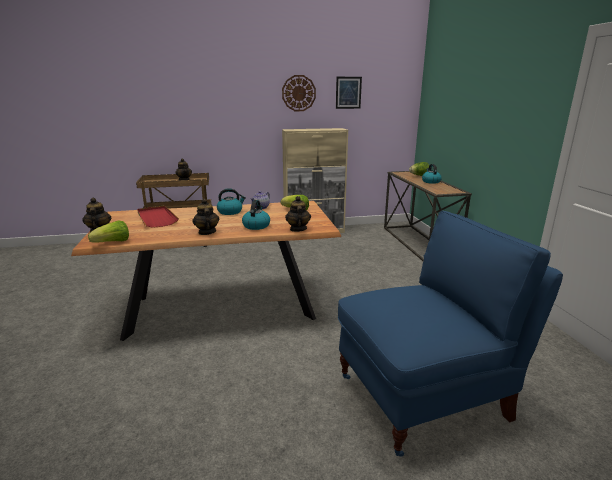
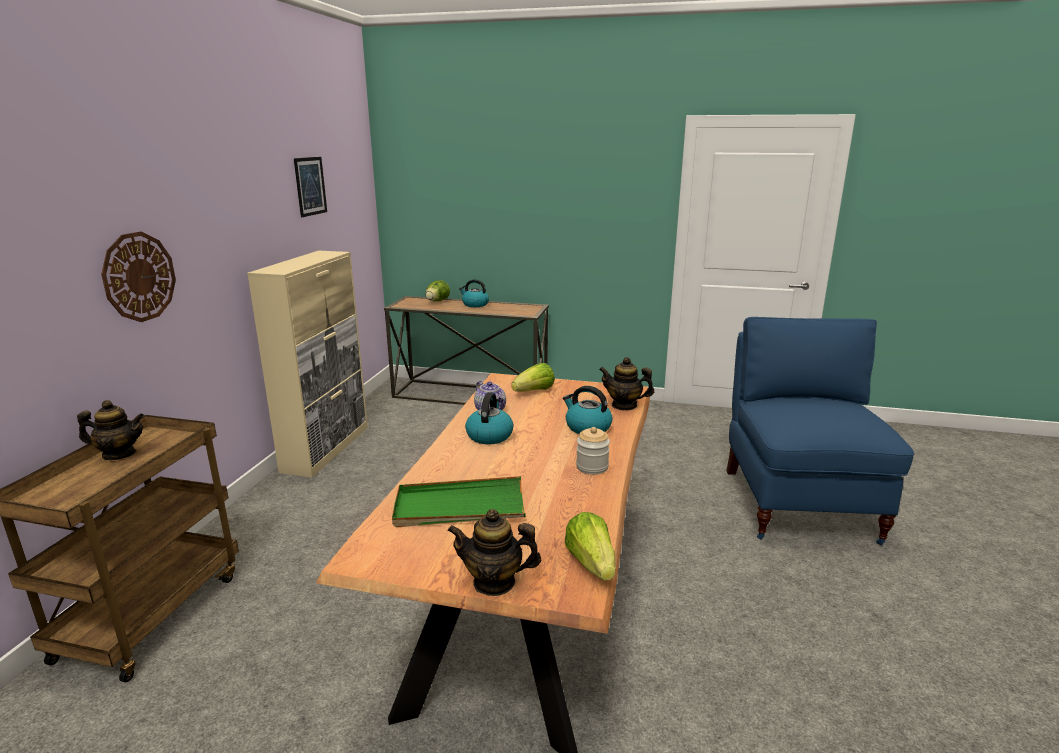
camera: 65 degrees left, 0 degrees up
(156, 218) = (459, 507): red tray -> green tray
(207, 232) = (592, 467): teapot -> jar
(298, 93) = (252, 195): wall clock -> wall clock (139, 277)

